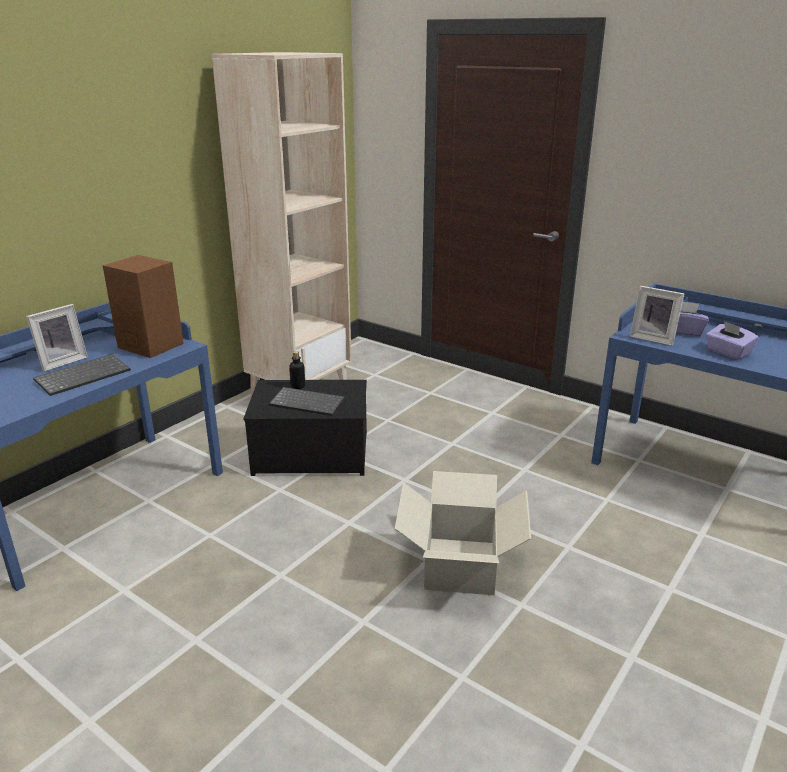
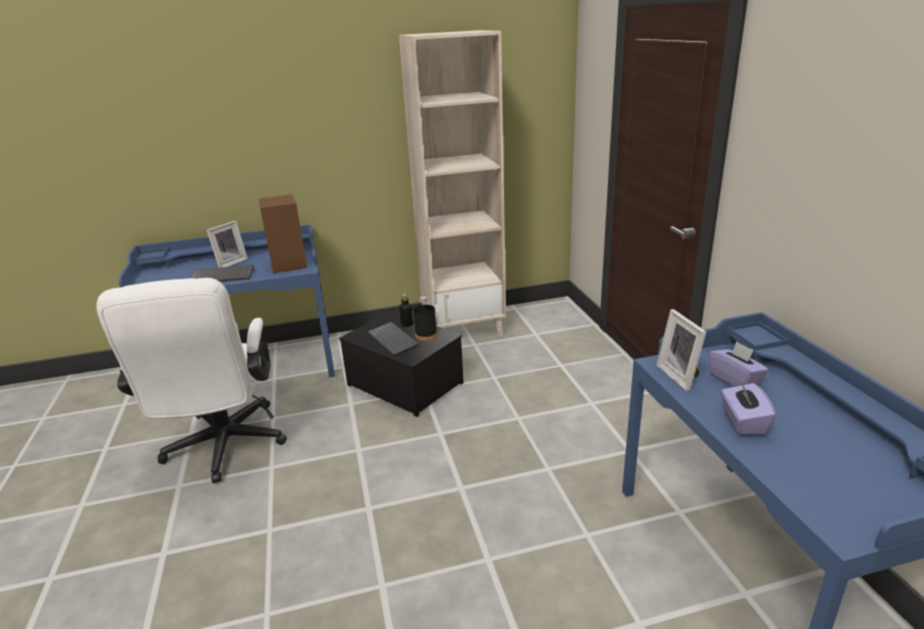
camera: 40 degrees right, 0 degrees up
(61, 362) = (230, 263): picture frame -> picture frame turned 45 degrees counterclockwise
(196, 585) = (224, 449): none -> white office chair
(334, 390) = (426, 335): none -> black bottle
(461, 565) = (384, 526): cardboard box -> none

